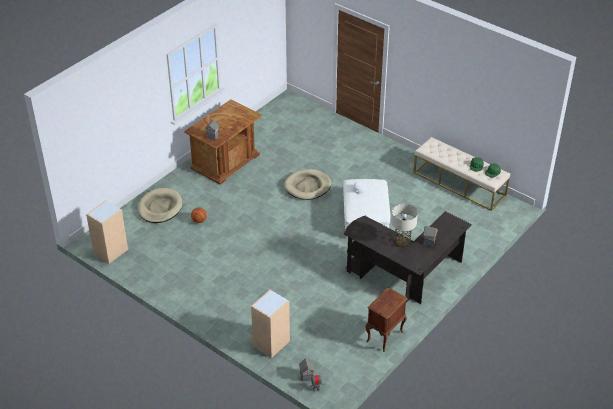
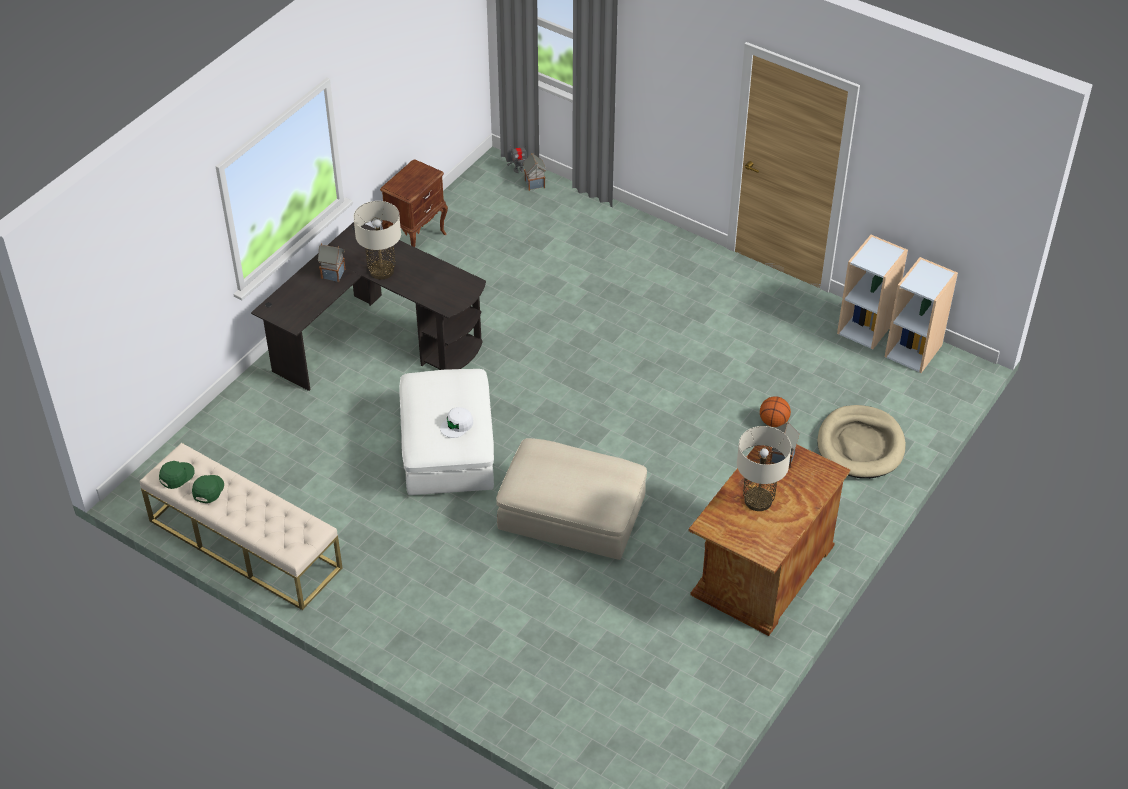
camera: 175 degrees right, 5 degrees up
(229, 122) = (758, 500): none -> table lamp
(271, 344) = (595, 222): bookcase -> bookcase (866, 327)
(307, 186) = (571, 516): beige dog bed -> beige ottoman

